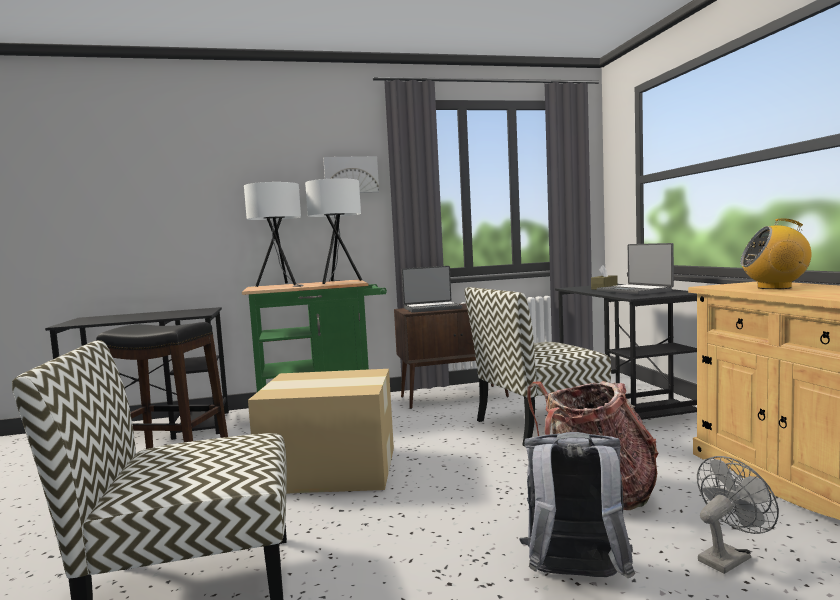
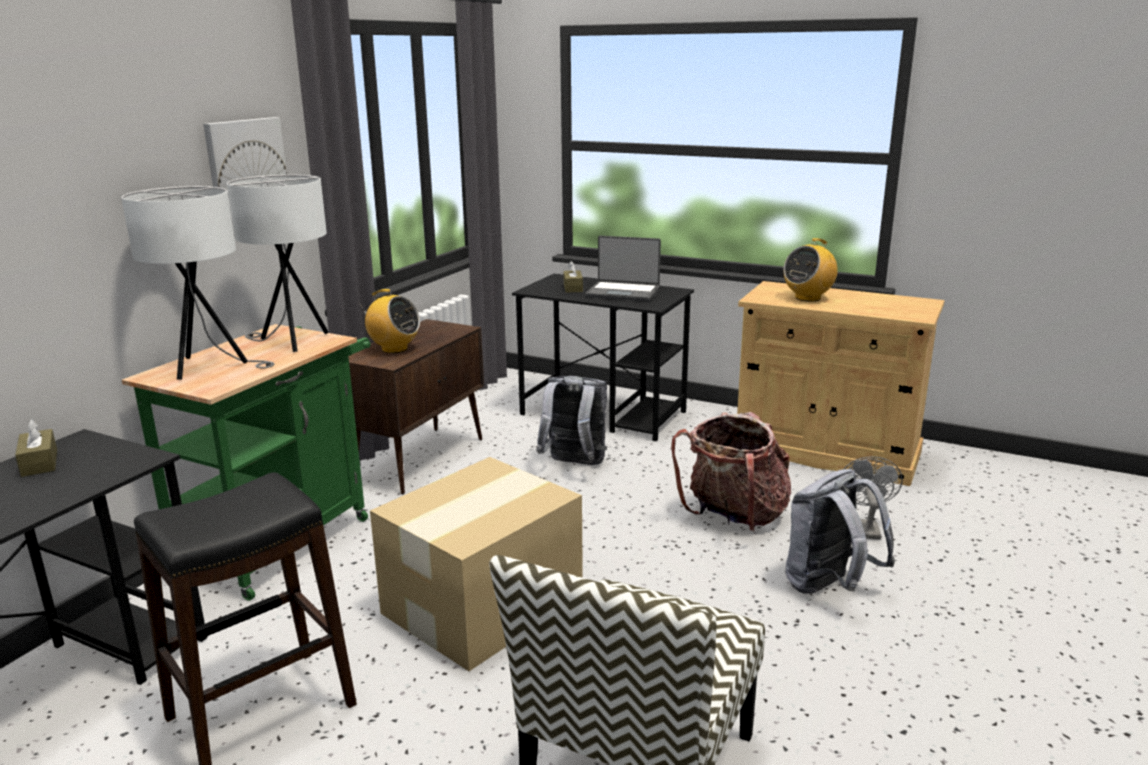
camera: 50 degrees left, 15 degrees up
(178, 311) = (39, 463): none -> brown tissue box
(432, 308) = (394, 349): laptop -> radio
(538, 424) = (574, 464): chair -> grey backpack

